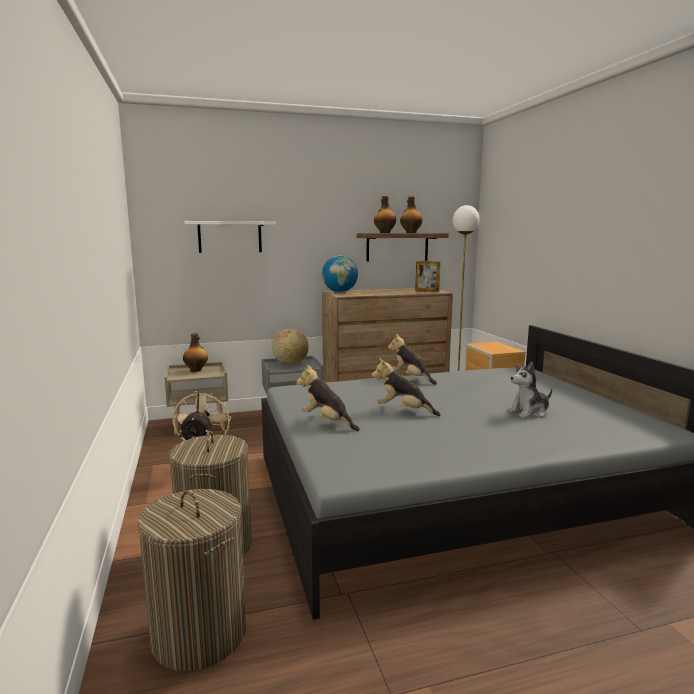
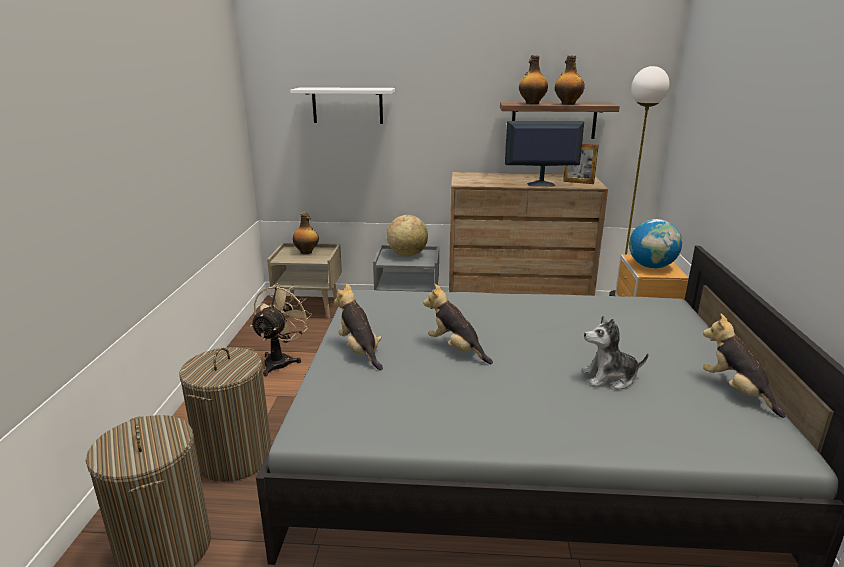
camera: 20 degrees right, 10 degrees up
(340, 292) = (469, 175): globe -> globe (651, 266)
(402, 293) = (540, 184): none -> monitor
(411, 378) = (510, 299): plush toy -> plush toy (736, 391)

